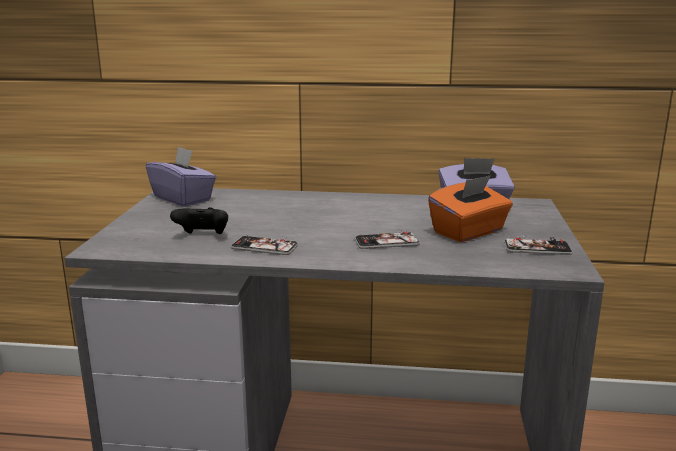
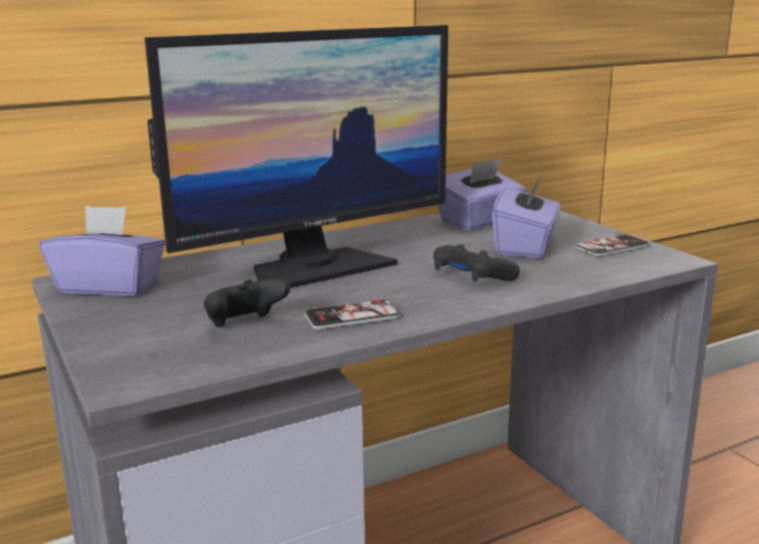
camera: 35 degrees left, 0 degrees up
(303, 213) = (314, 267): none -> monitor
(386, 242) = (471, 276): phone -> black game controller
(469, 232) = (526, 247): orange tissue box -> purple tissue box

